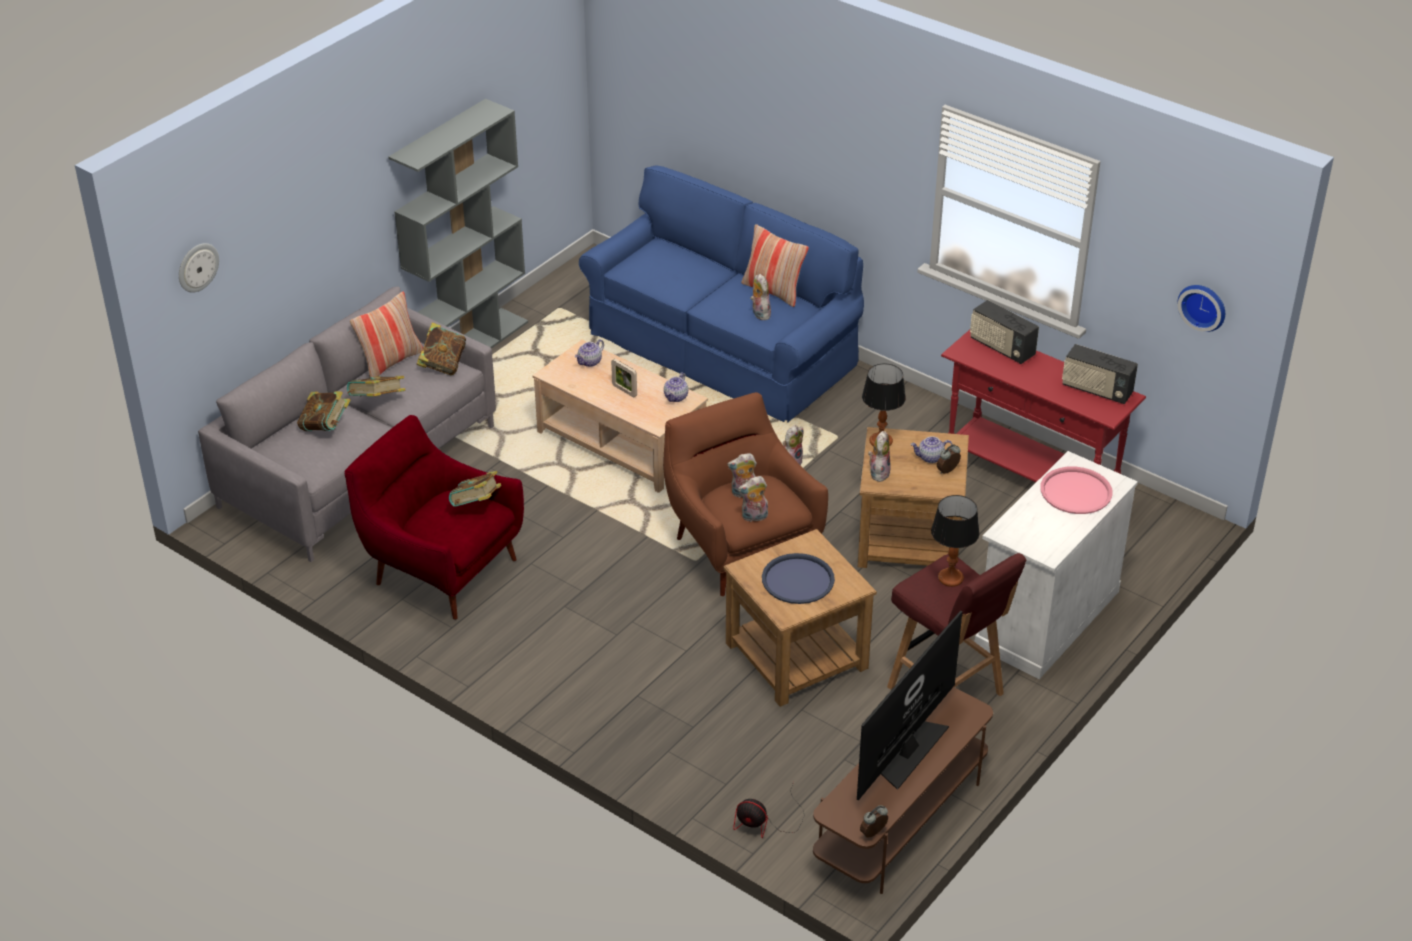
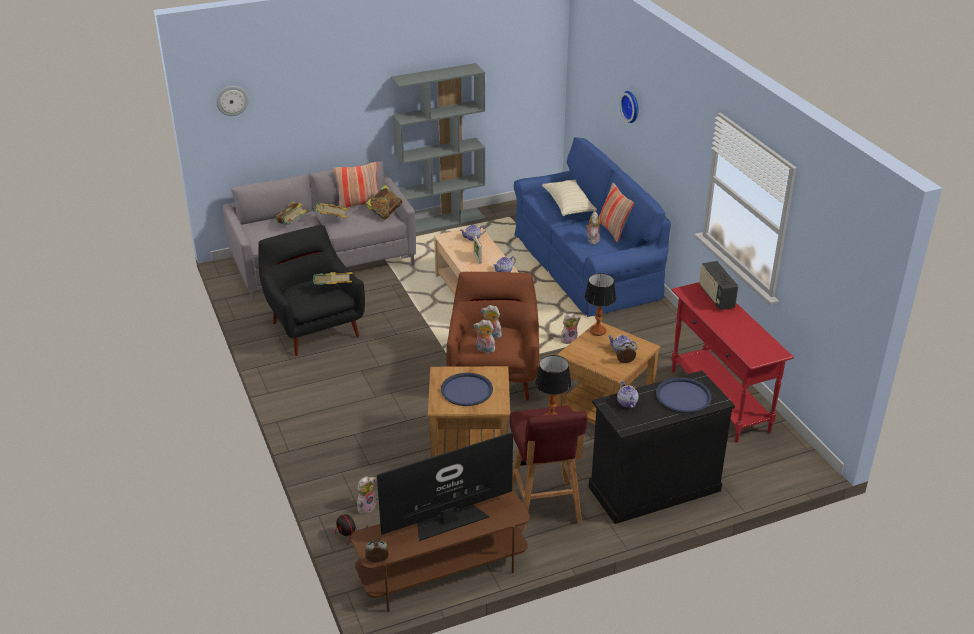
camera: 30 degrees right, 5 degrees down
(440, 569) = (314, 327): red armchair -> black armchair
(684, 272) = (568, 205): none -> beige pillow
(878, 472) = (578, 348): plush toy -> plush toy (366, 506)
(1023, 524) = (626, 402): none -> teapot
(1046, 618) = (654, 488): white cabinet -> black cabinet
(1076, 491) = (683, 396): pink tray -> blue tray
(1096, 390) = (759, 342): radio -> none
(1203, 306) = (842, 295): wall clock -> wall clock (631, 106)

